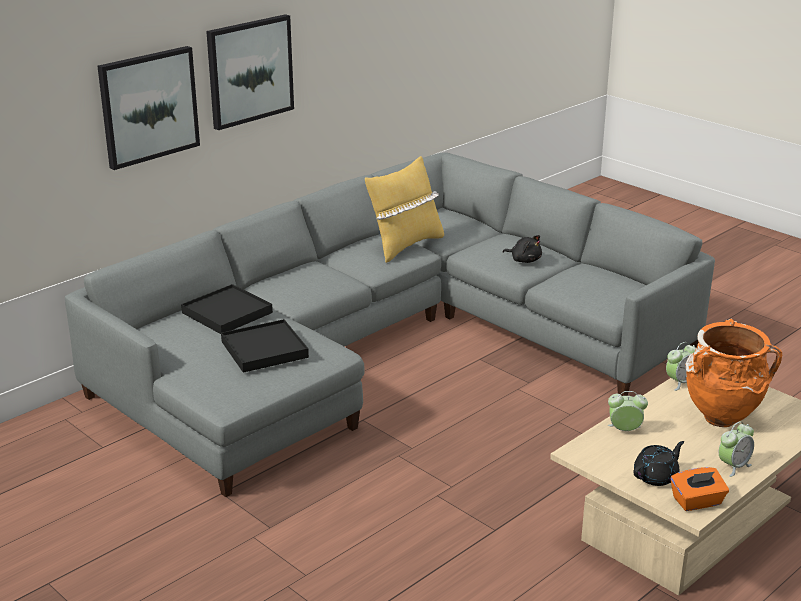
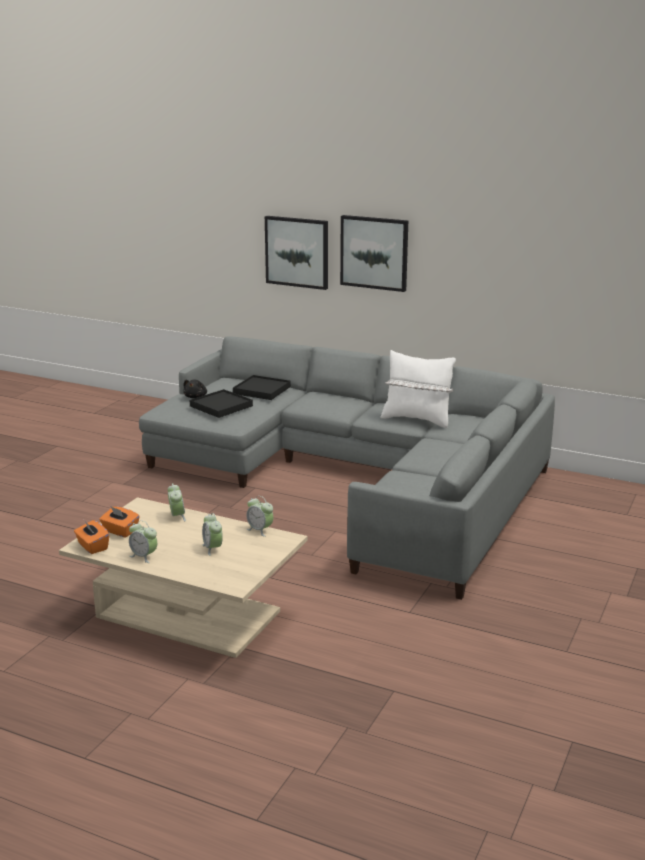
camera: 70 degrees right, 5 degrees down
(405, 246) = (417, 419): yellow pillow -> white pillow
(524, 260) = (431, 458): black plush toy -> black plush toy (196, 397)
(656, 476) = (120, 531): black teapot -> orange tissue box
(721, 418) = (212, 548): orange vase -> alarm clock

